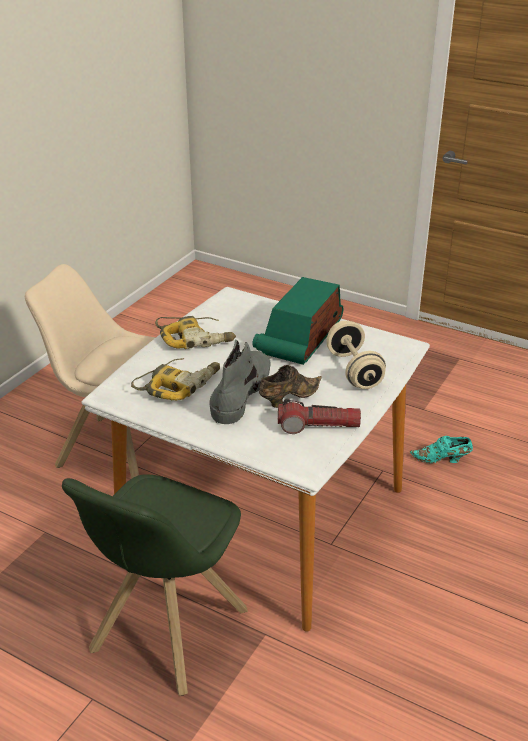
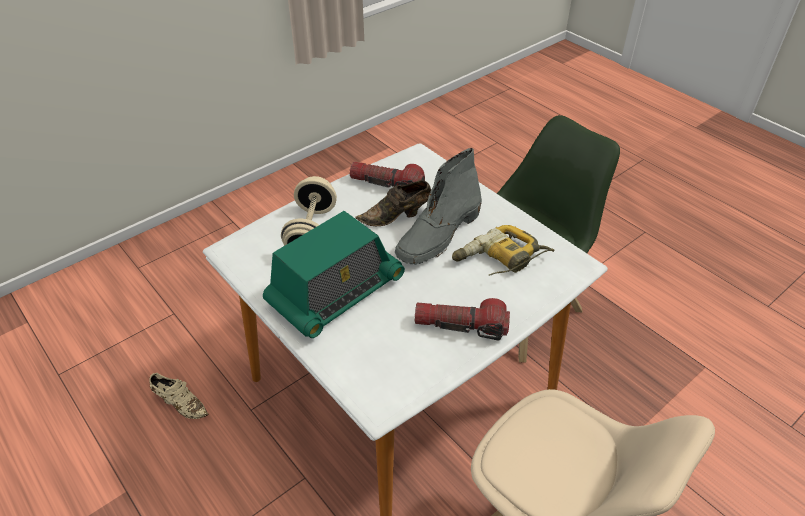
camera: 160 degrees left, 10 degrees up
(195, 338) = (461, 326): power drill -> flashlight
(442, 460) = (180, 404): turquoise shoe -> beige shoe

